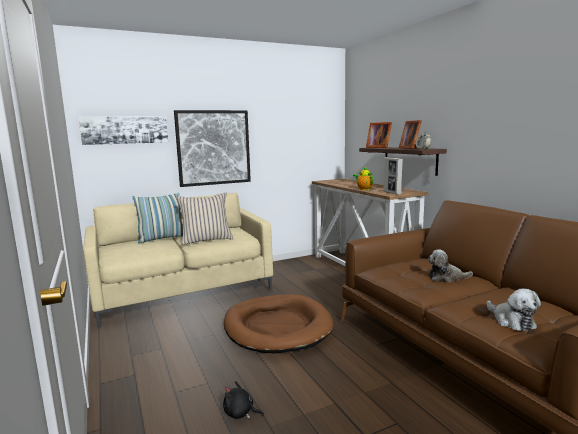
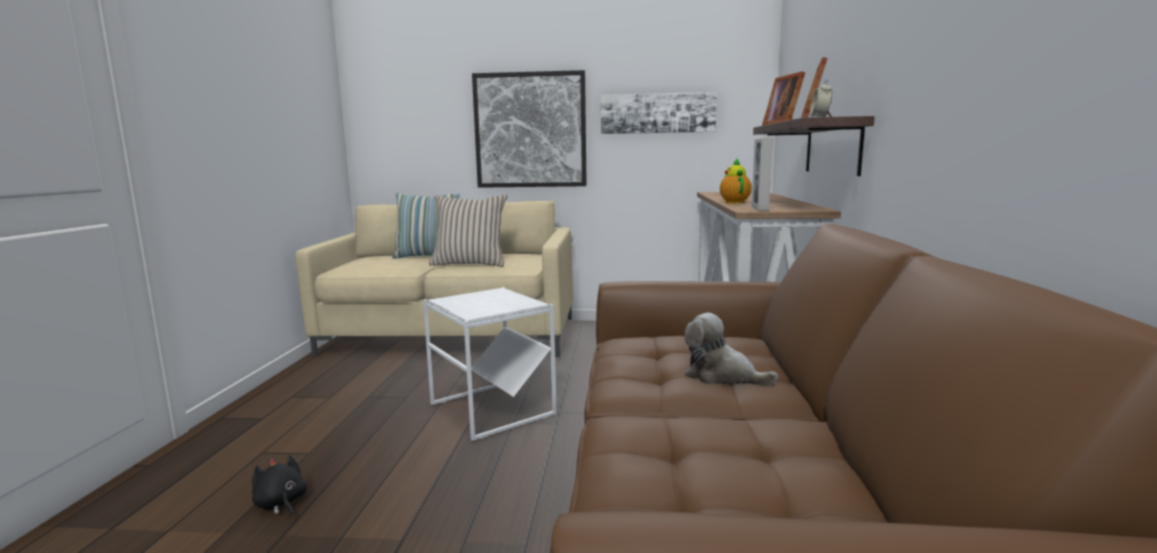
camera: 30 degrees right, 0 degrees up
(125, 130) = (408, 103): picture -> picture (657, 113)
(277, 327) = (492, 409): brown dog bed -> white side table
(511, 321) = (679, 482): plush toy -> none

